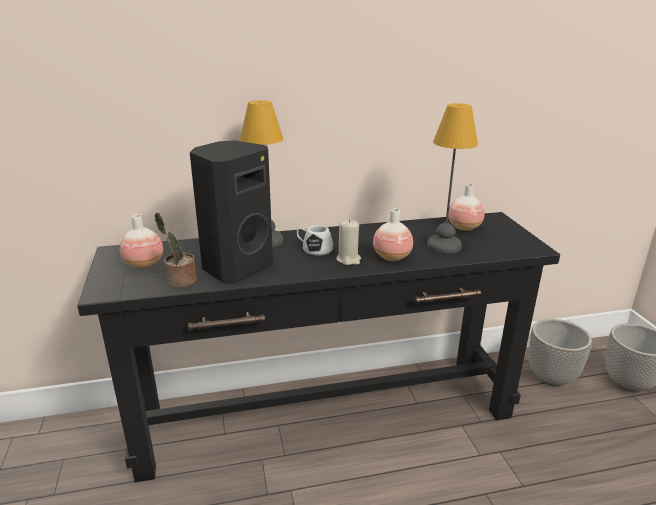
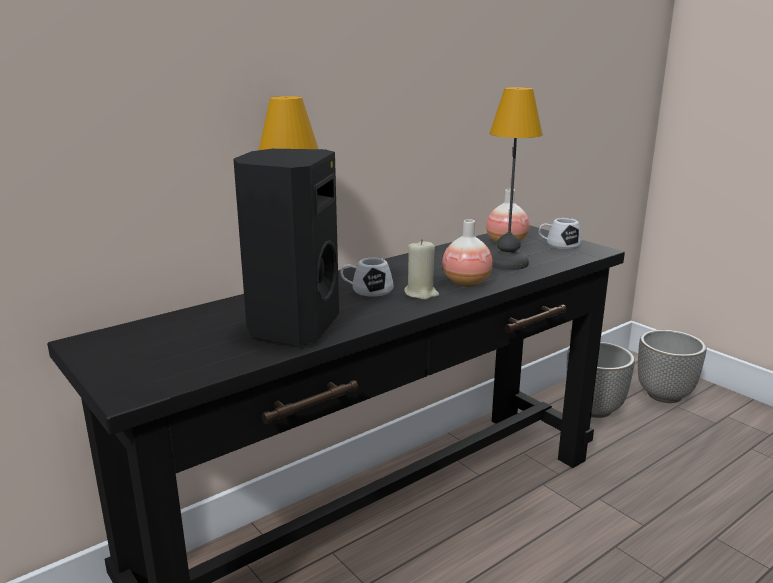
camera: 25 degrees left, 5 degrees down
(144, 264) = (153, 348): vase -> none
(180, 281) = (233, 357): potted plant -> none
(506, 238) = (559, 245): none -> white mug

